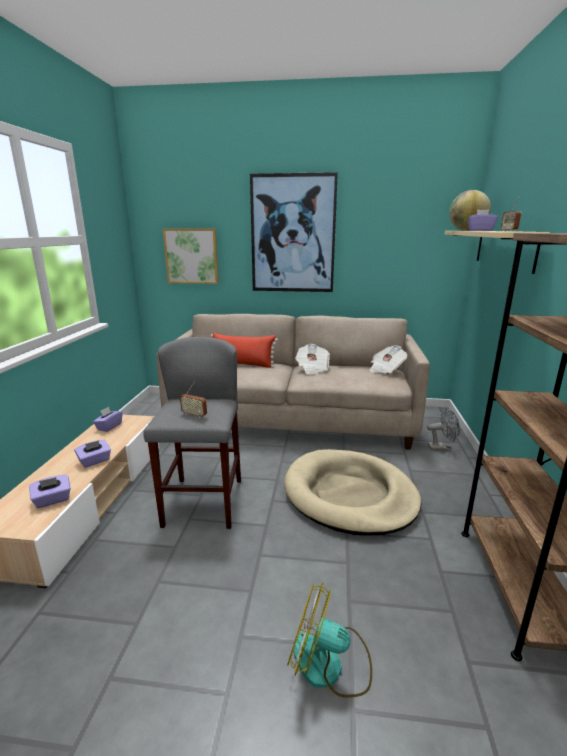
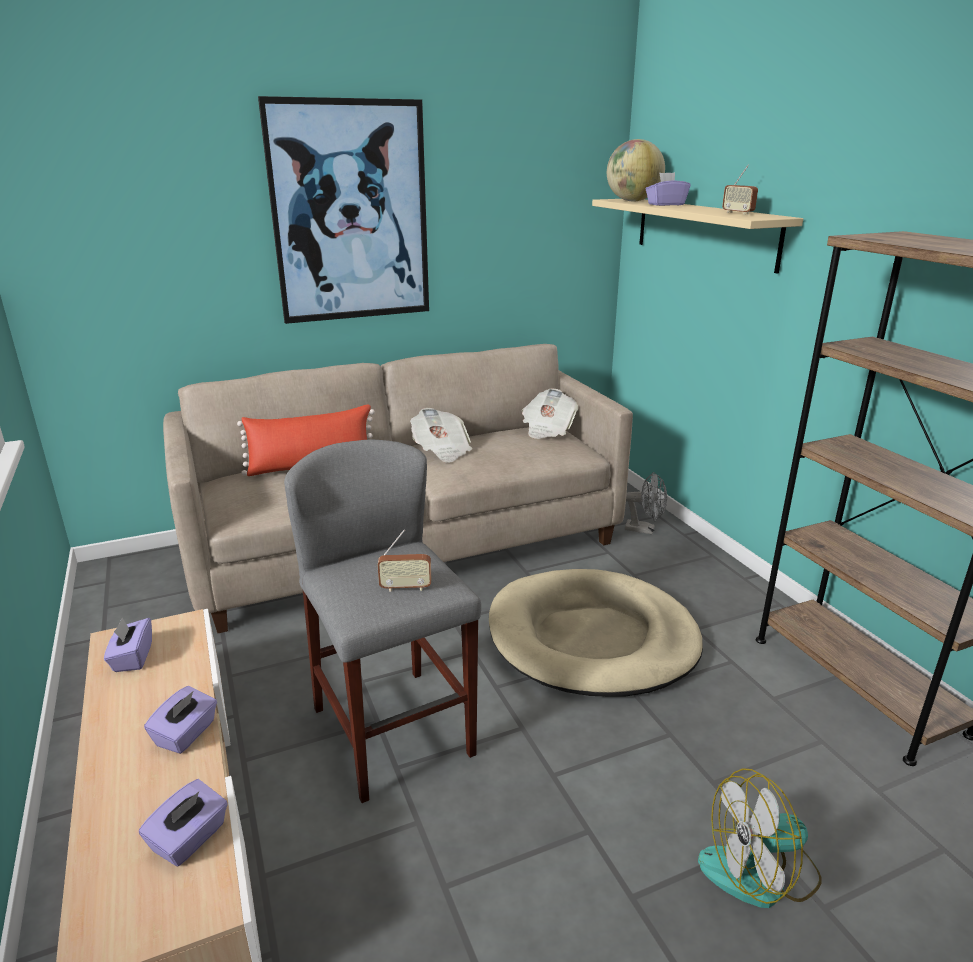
camera: 30 degrees left, 5 degrees up
(191, 256) = (145, 266): picture -> none
(442, 447) = (644, 529): grey fan -> grey fan turned 45 degrees clockwise

